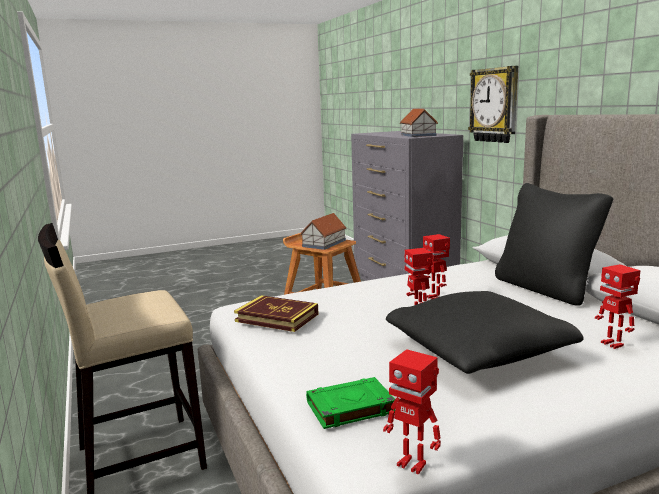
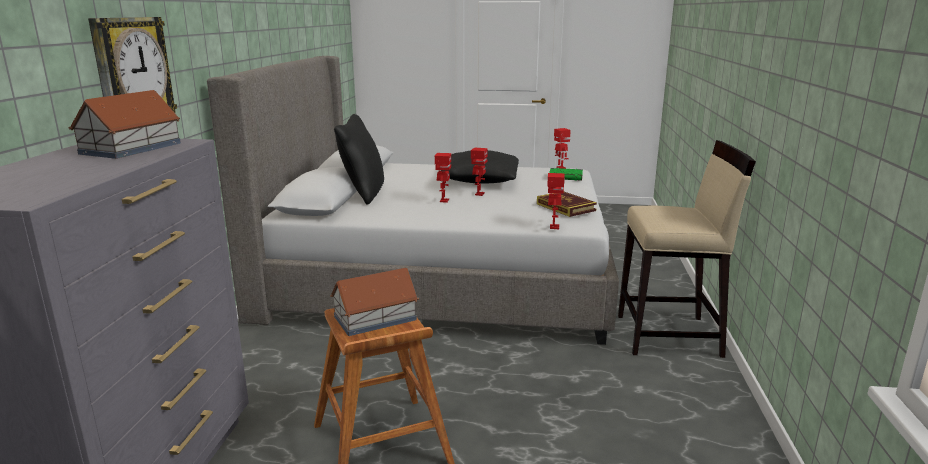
camera: 150 degrees left, 5 degrees up
(613, 344) = (418, 172): toy robot -> toy robot (553, 227)

